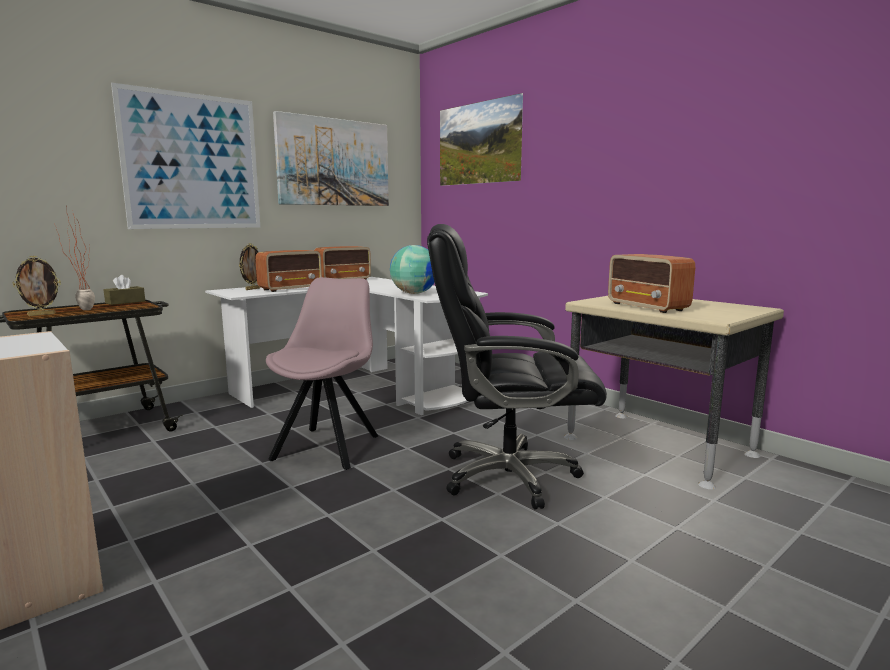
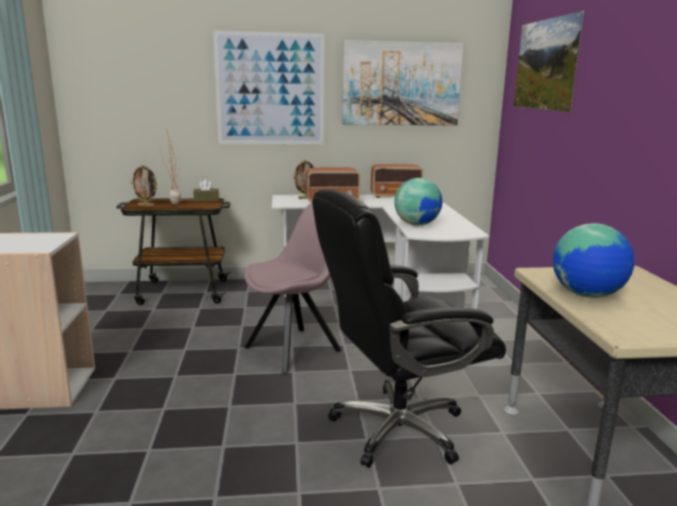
camera: 35 degrees right, 5 degrees up
(512, 475) = (401, 427): black office chair -> black office chair turned 60 degrees counterclockwise
(647, 307) = (587, 295): radio -> globe

